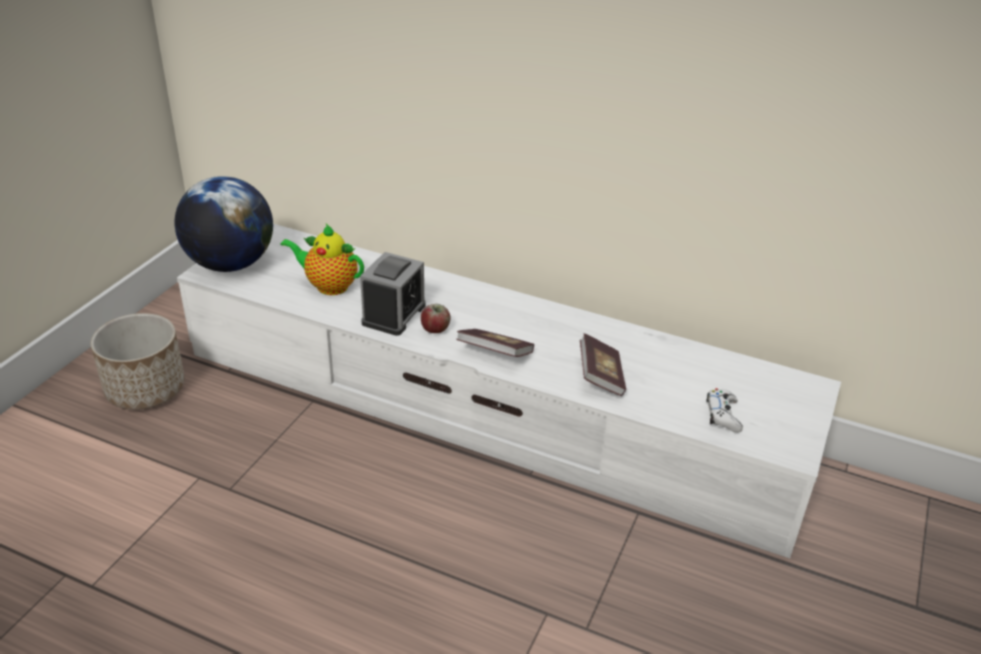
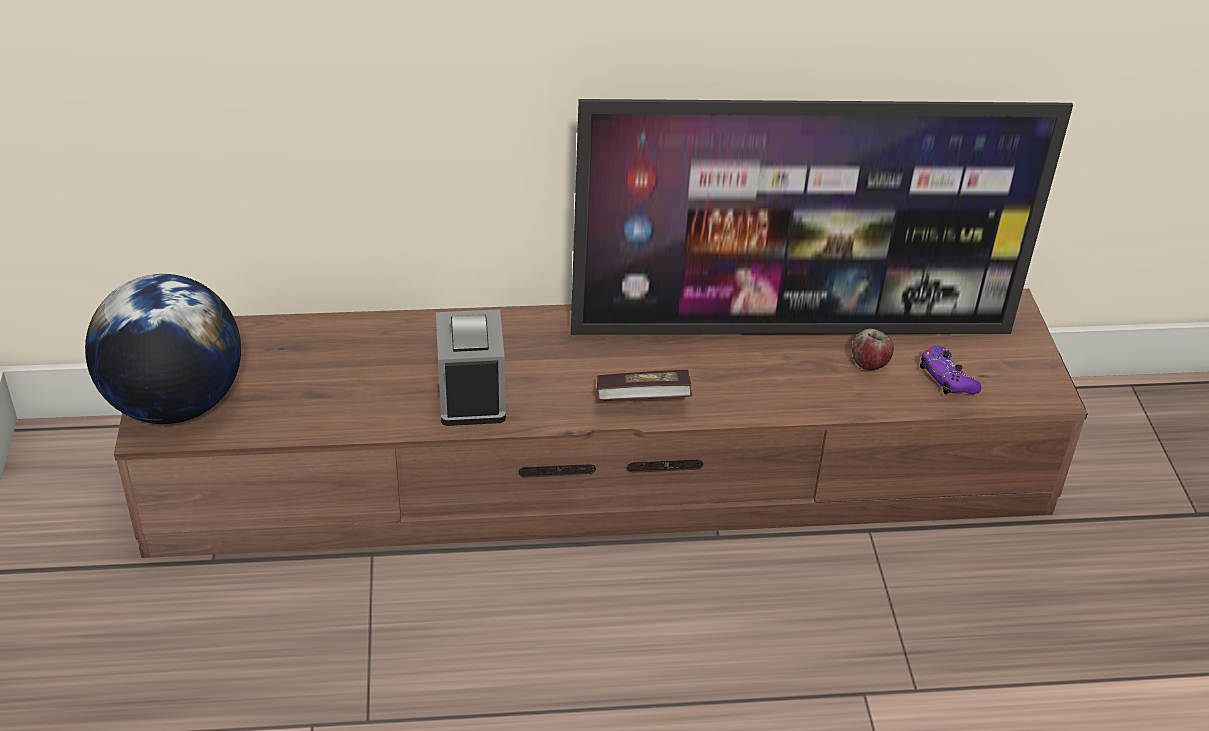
camera: 30 degrees left, 5 degrees up
(146, 388) = (116, 636): planter -> none
(328, 286) = (347, 385): teapot -> none
(435, 329) = (543, 395): apple -> apple (870, 363)
(488, 405) = (600, 467): white tv stand -> brown tv stand
(600, 376) = (785, 382): book -> none
(635, 348) = (792, 329): none -> television
(723, 415) = (947, 378): white game controller -> purple game controller

